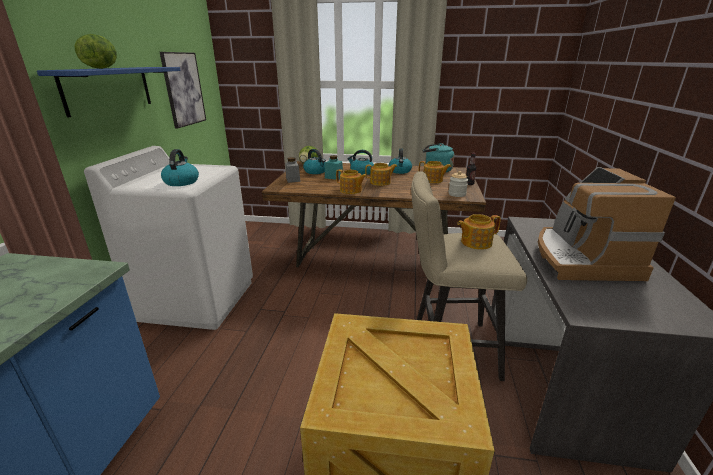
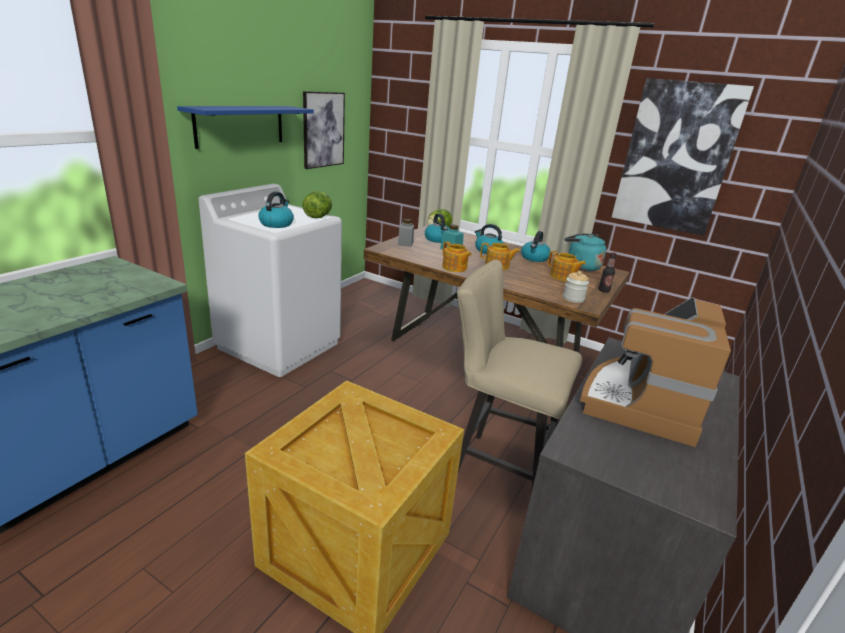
camera: 20 degrees right, 0 degrees up
(102, 68) = (232, 108): lettuce -> lettuce (318, 217)
(475, 242) = (533, 353): teapot -> none
(487, 75) = (676, 157): none -> picture

